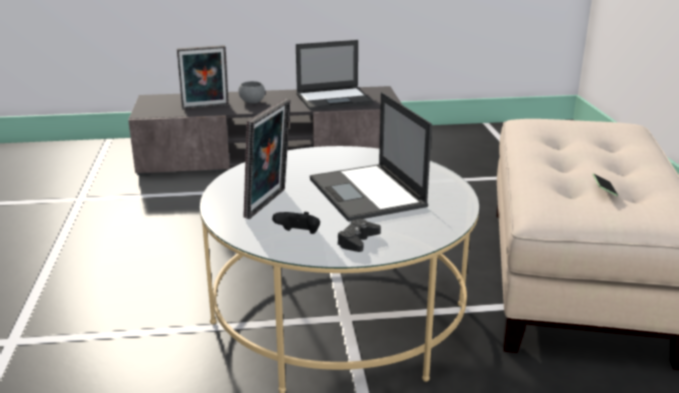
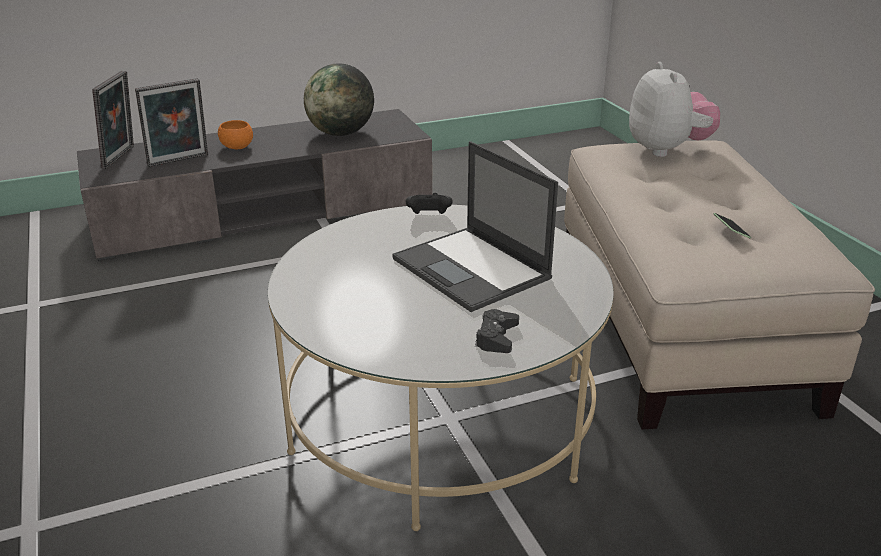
camera: 15 degrees left, 5 degrees up
(252, 102) = (237, 147): grey bowl -> orange bowl
(269, 204) = (361, 300): picture frame -> picture frame (121, 157)
(298, 235) = (422, 340): black game controller -> black game controller (429, 216)
(335, 99) = (341, 133): laptop -> globe
(584, 126) = (667, 150): none -> plush toy

